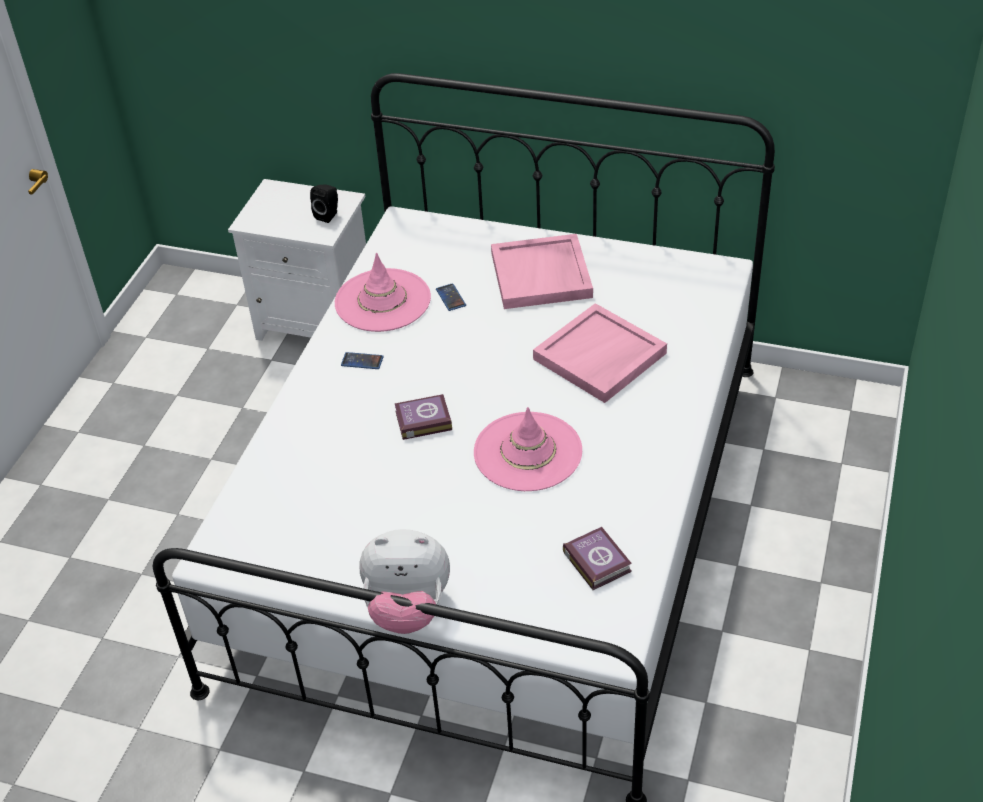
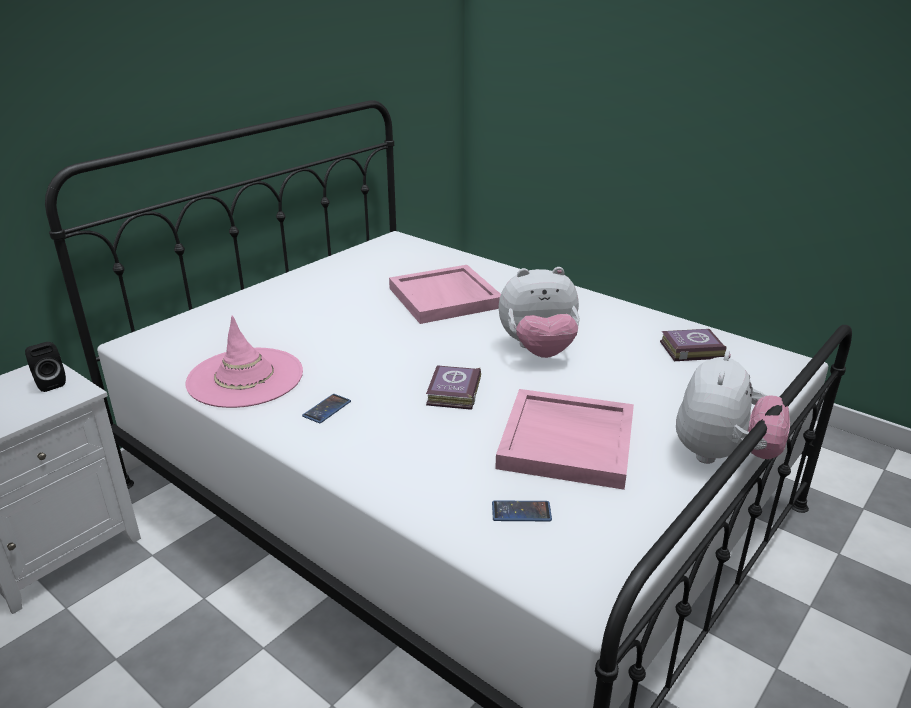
camera: 70 degrees left, 15 degrees down
(451, 297) = (289, 342): phone -> phone (521, 512)
(528, 452) = (538, 350): pink hat -> plush toy
(542, 275) = (315, 298): pink tray -> pink tray (568, 441)

